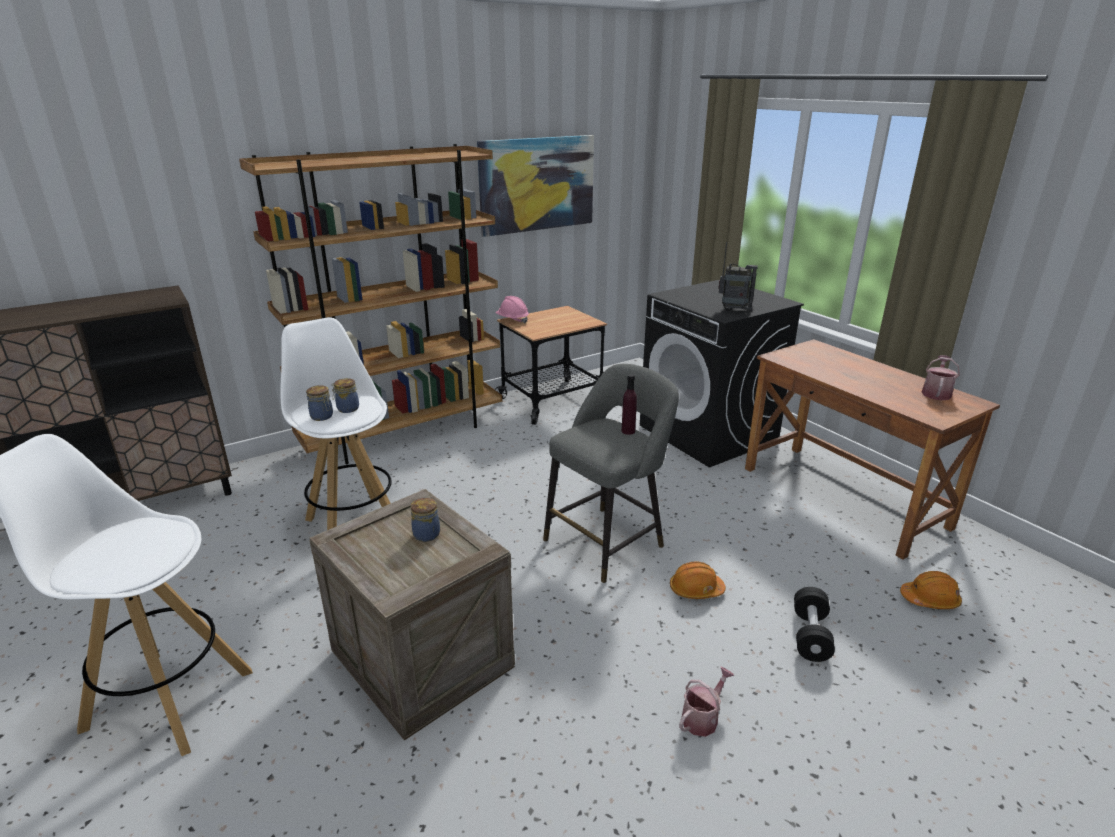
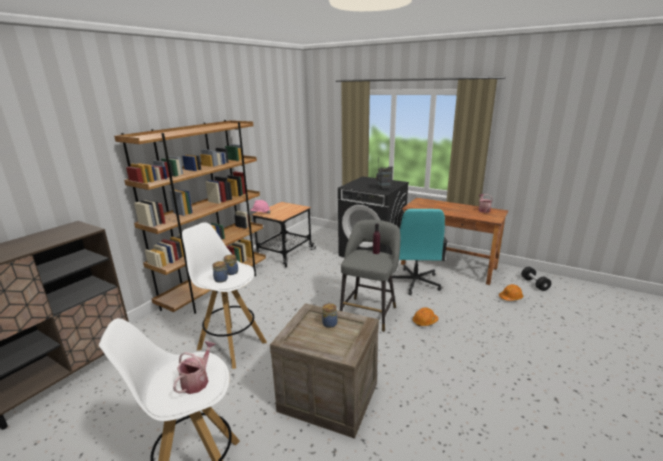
camera: 25 degrees left, 5 degrees down
(537, 184) = (261, 139): picture -> none
(702, 717) = (472, 373): watering can -> watering can (197, 380)
(741, 511) = (414, 282): none -> turquoise office chair
(810, 635) = (482, 325): black dumbbell -> black dumbbell (534, 284)

